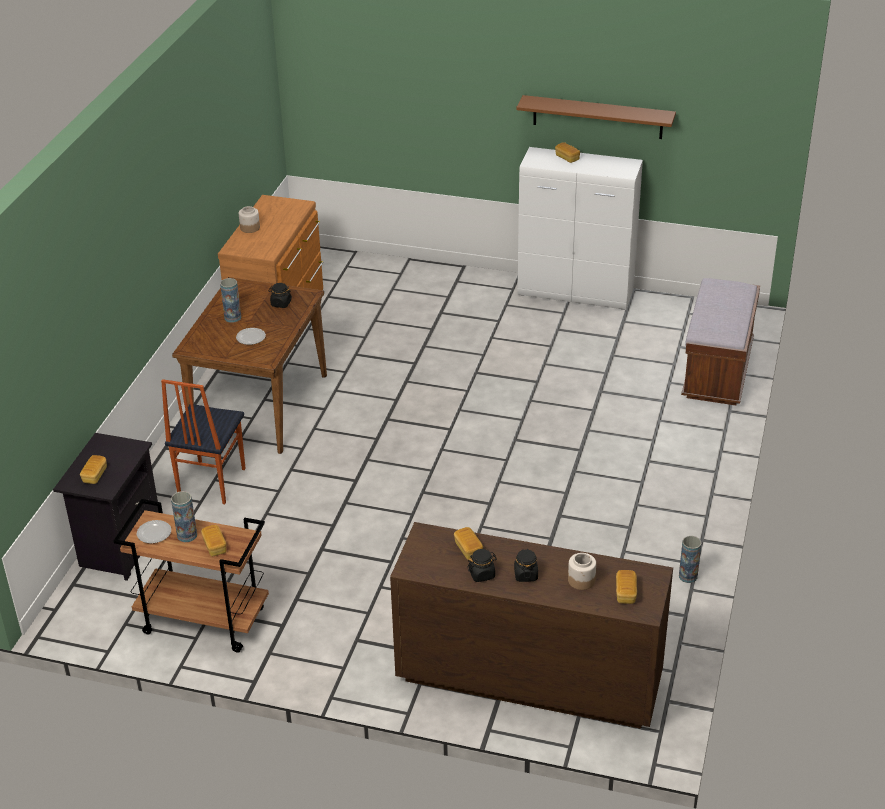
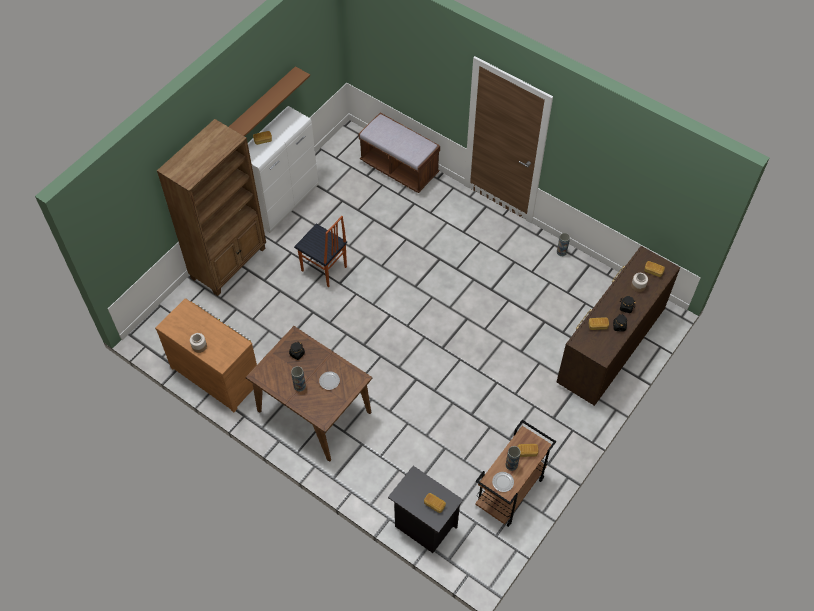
camera: 70 degrees left, 20 degrees up
(210, 482) = (382, 459): chair -> chair (324, 269)
(449, 280) = (229, 263): none -> brown bookcase

